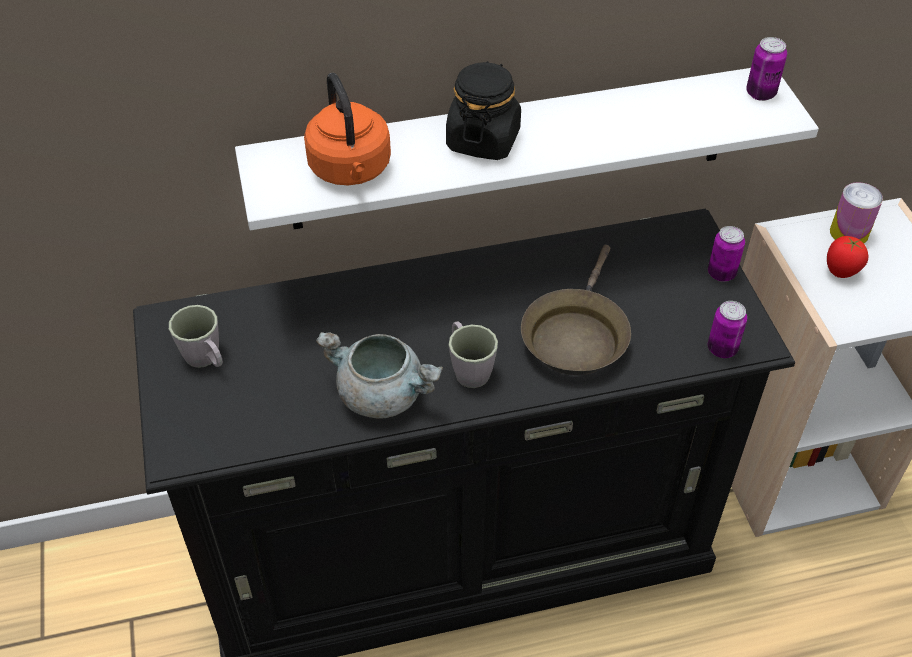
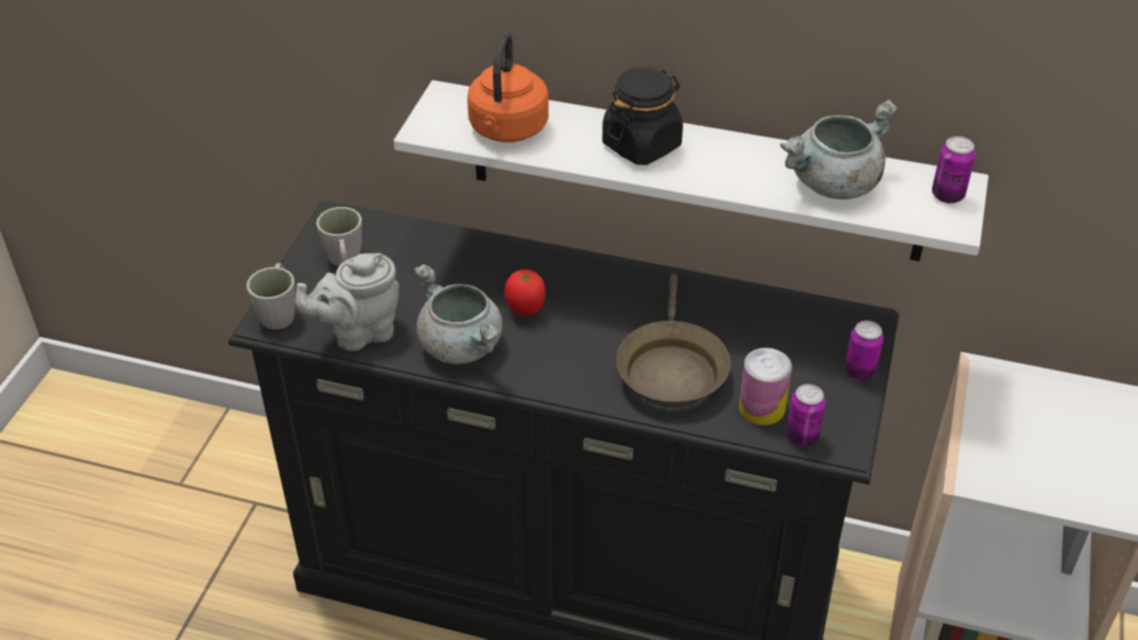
camera: 30 degrees right, 5 degrees down
(275, 425) = (359, 333): none -> grey teapot
(468, 368) = (552, 356): grey mug -> grey mug (279, 312)
(575, 335) = (670, 368): brown frying pan -> brown frying pan turned 45 degrees counterclockwise
(668, 117) = (833, 185): none -> grey cooking pot
(840, 272) = (1015, 431): tomato -> tomato (525, 310)
(849, 233) = (1058, 399): can -> can (761, 407)

